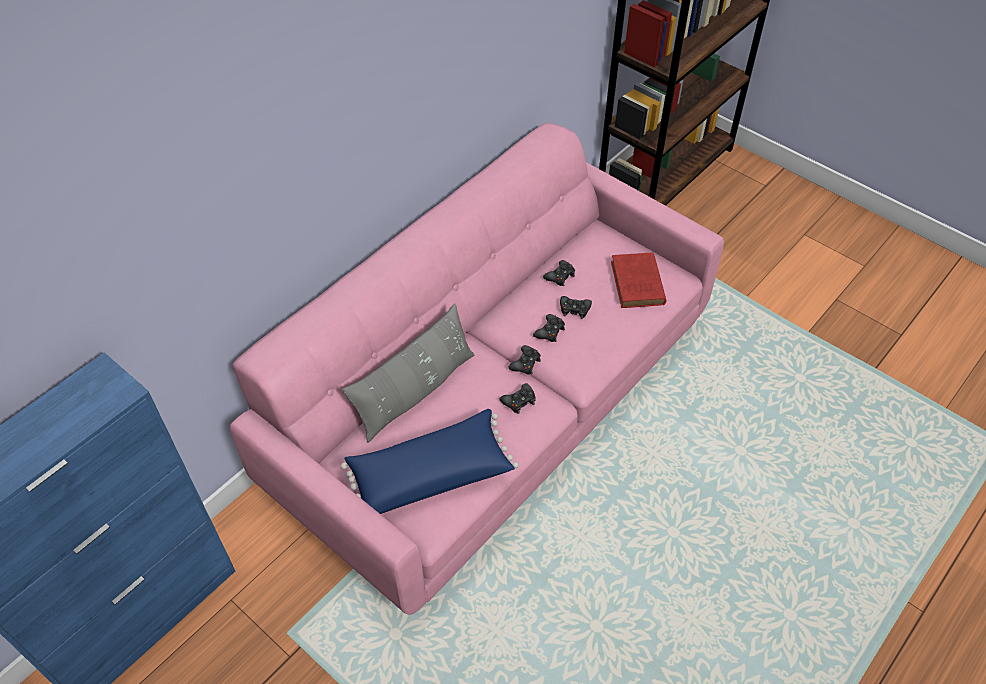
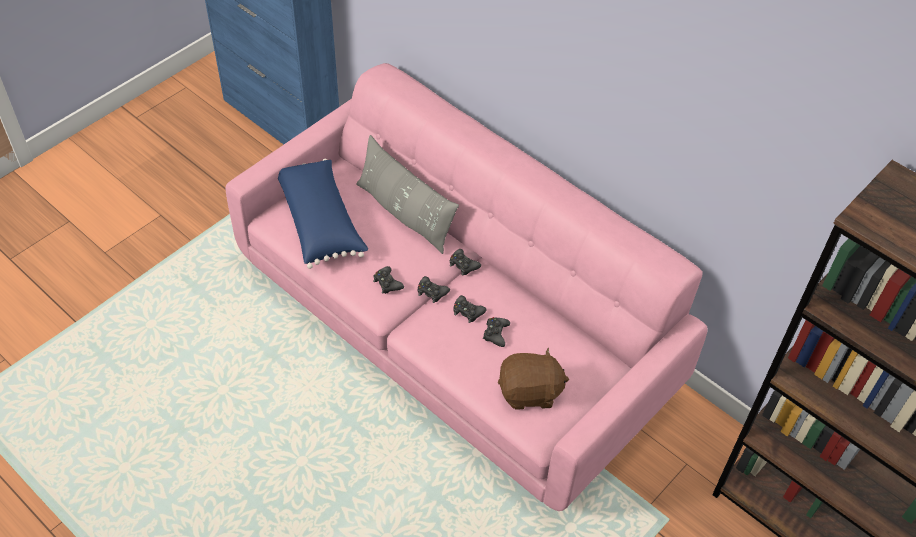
camera: 90 degrees right, 0 degrees up
(560, 276) = (541, 326): black game controller -> black game controller (463, 265)
(637, 285) = (530, 392): red book -> brown plush toy

